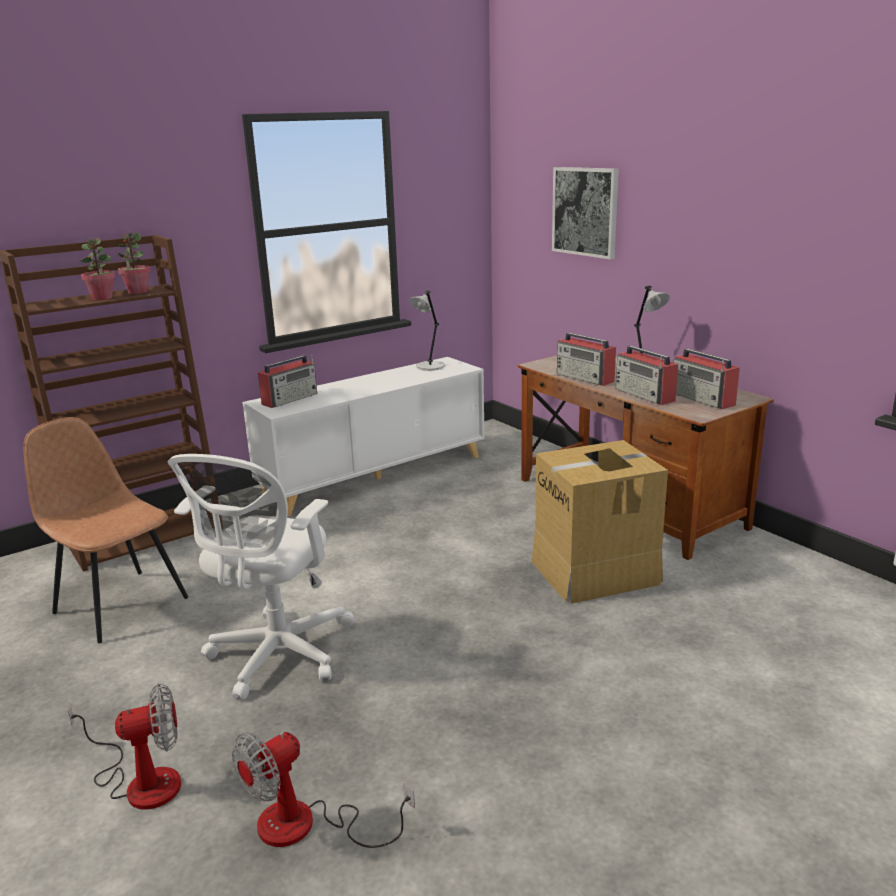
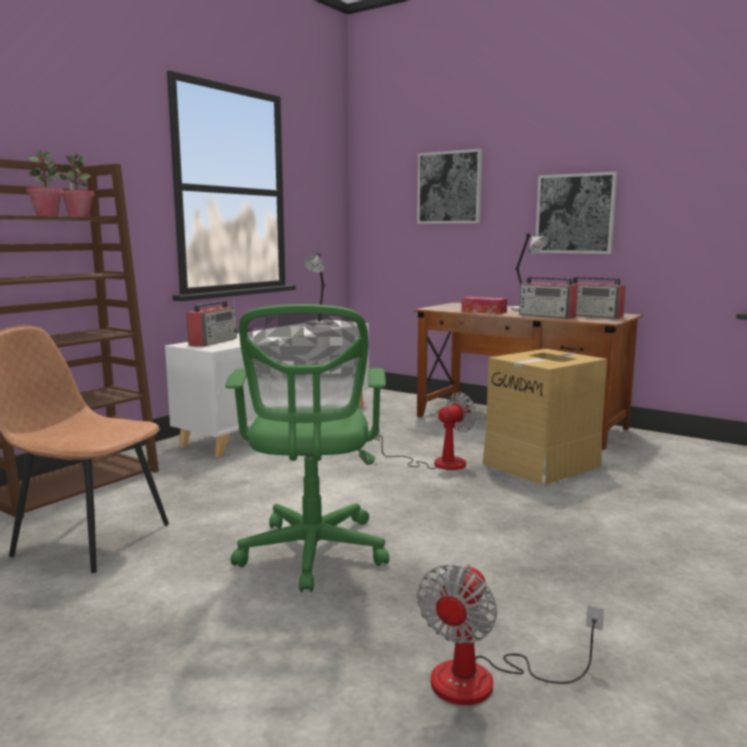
camera: 20 degrees left, 10 degrees down
(141, 781) = (259, 681): fan -> fan (437, 463)
(276, 656) = (312, 555): white office chair -> green office chair
(585, 378) = (484, 312): radio -> tissue box
(711, 262) = (575, 213): none -> picture

